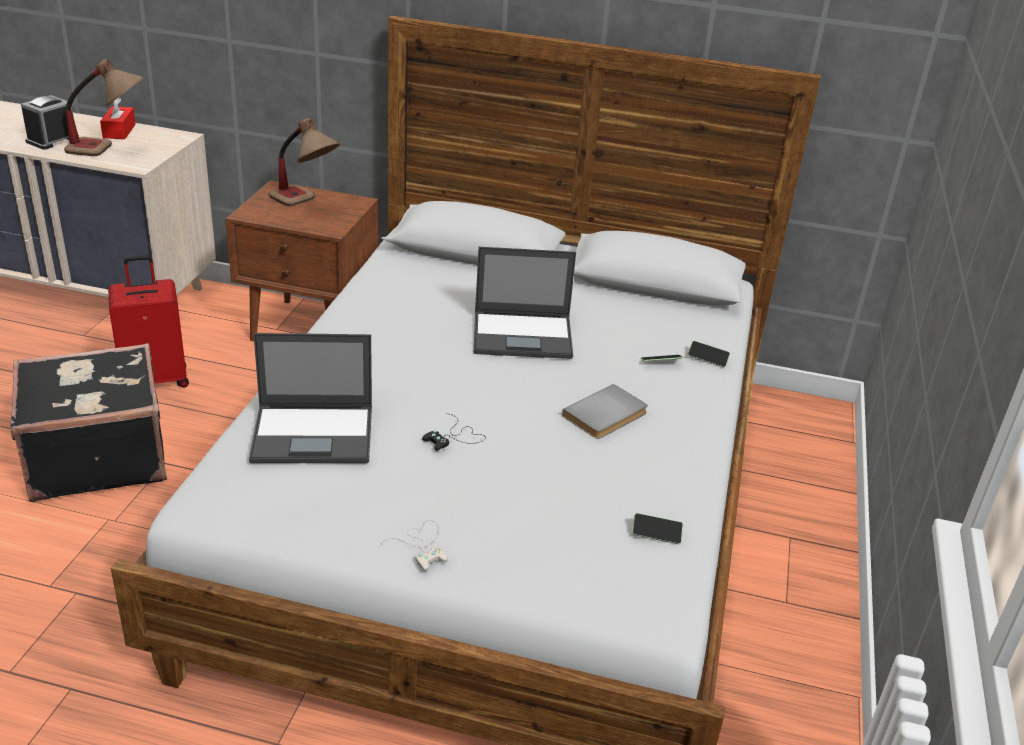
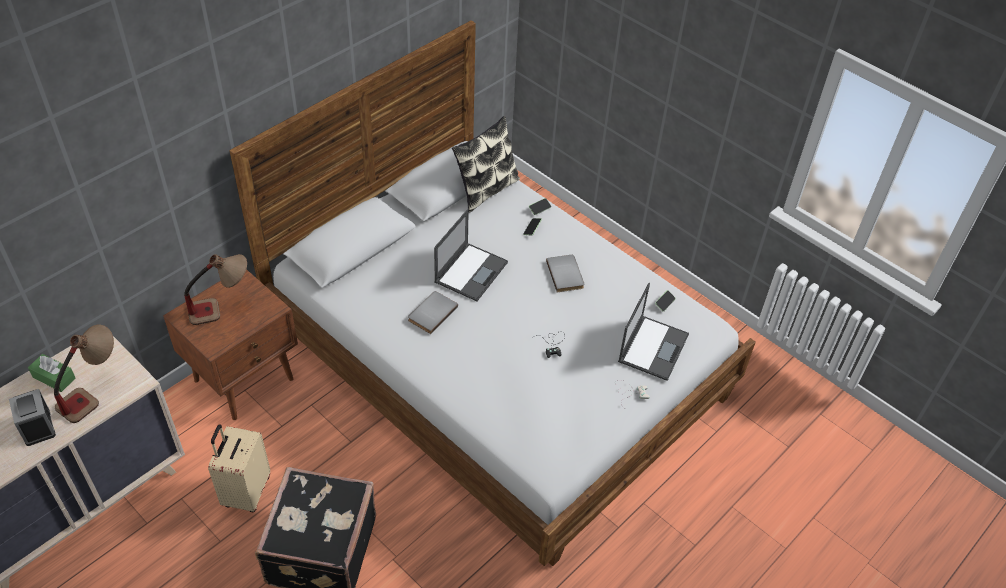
camera: 60 degrees left, 15 degrees up
(119, 131) = (54, 377): red tissue box -> green tissue box
(155, 379) = (246, 492): red suitcase -> beige suitcase
(315, 434) = (519, 401): laptop -> laptop (653, 347)
(420, 326) = (431, 313): none -> grey book
(686, 308) = (486, 190): none -> pillow

